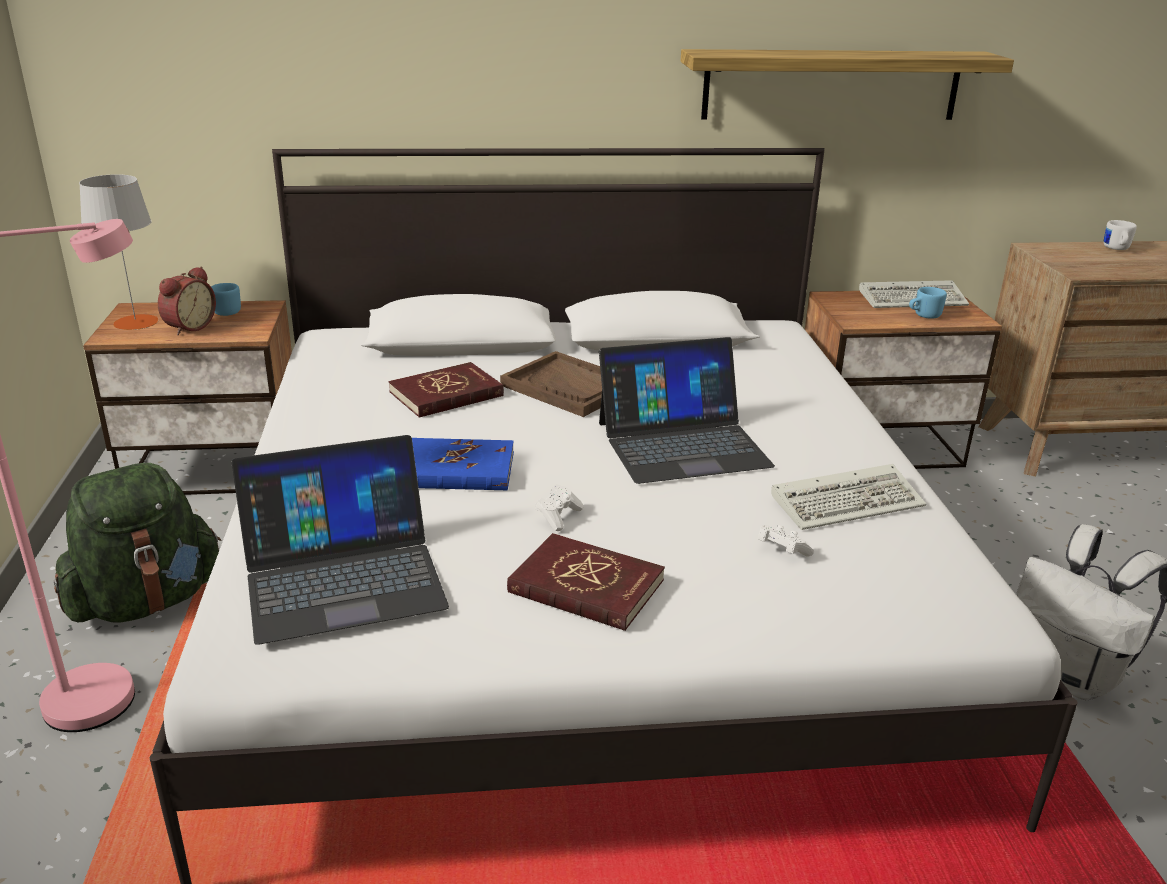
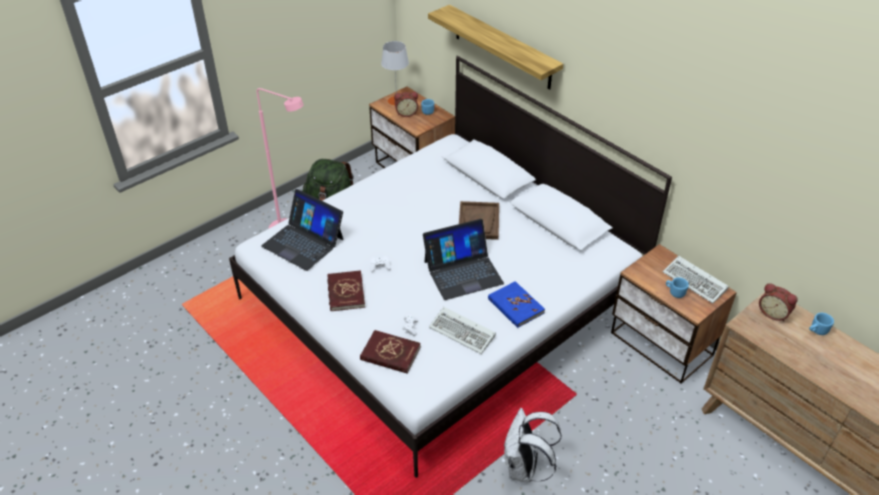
camera: 55 degrees right, 15 degrees up
(446, 394) = (437, 197): red book -> red book (390, 353)
(457, 470) = (385, 229): blue book -> blue book (515, 306)
(682, 444) = (463, 272): laptop -> laptop turned 60 degrees counterclockwise
(831, 85) = (684, 147): shelf -> shelf (502, 47)
(1065, 254) = (773, 313): none -> alarm clock
(1116, 249) = (816, 331): white mug -> blue mug

